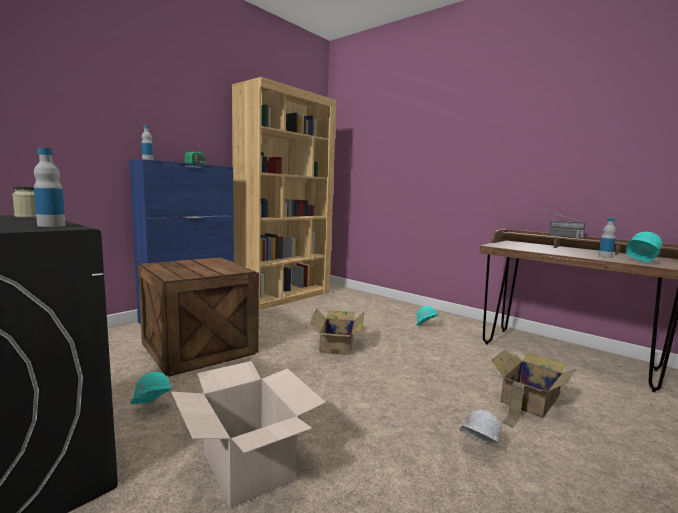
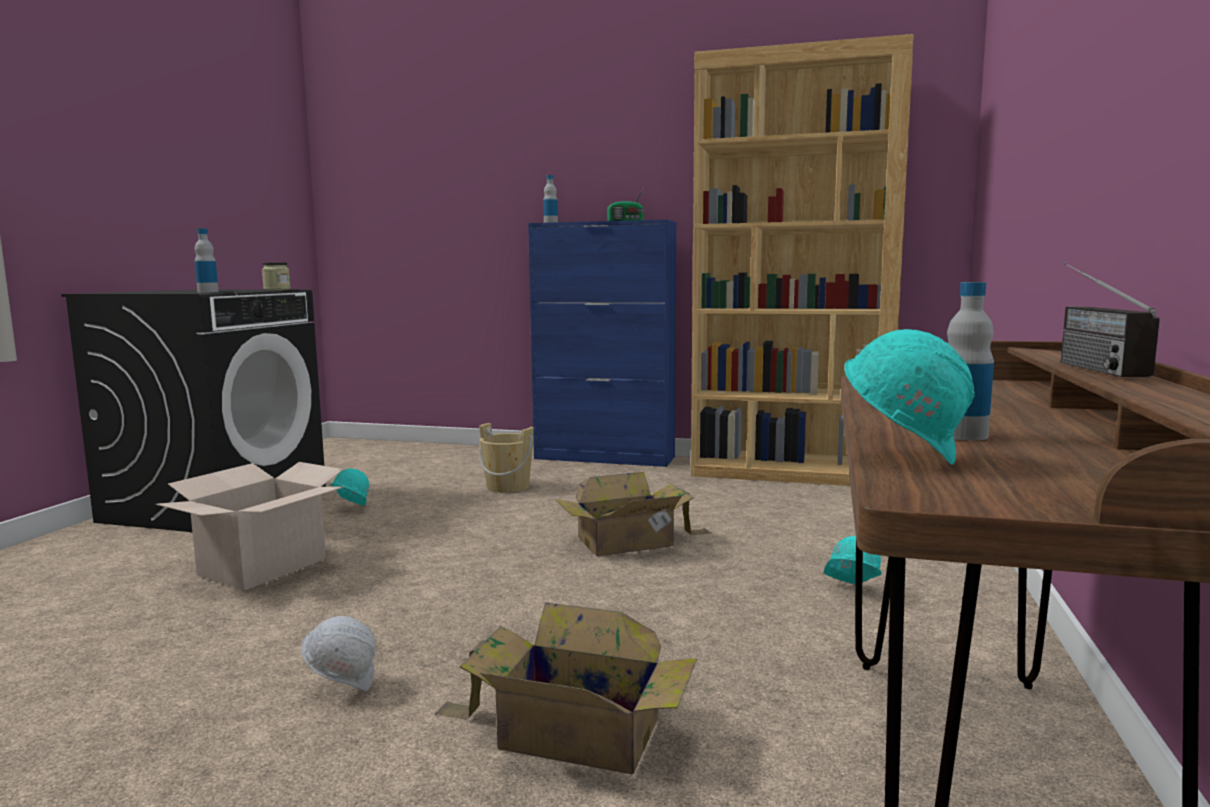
camera: 65 degrees right, 0 degrees up
(198, 348) = (508, 487): crate -> beige bucket

